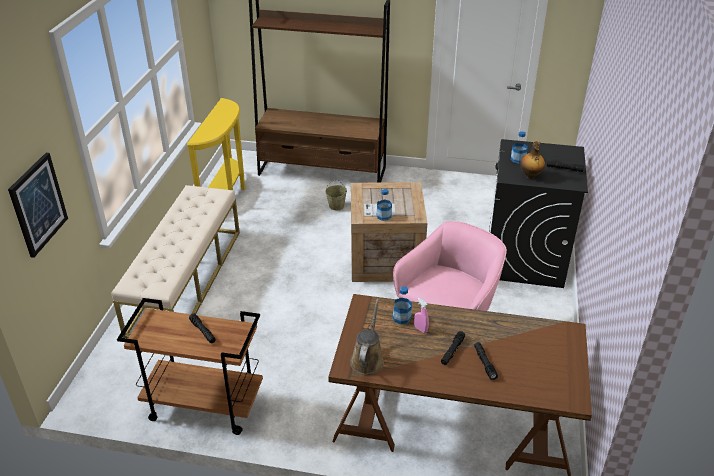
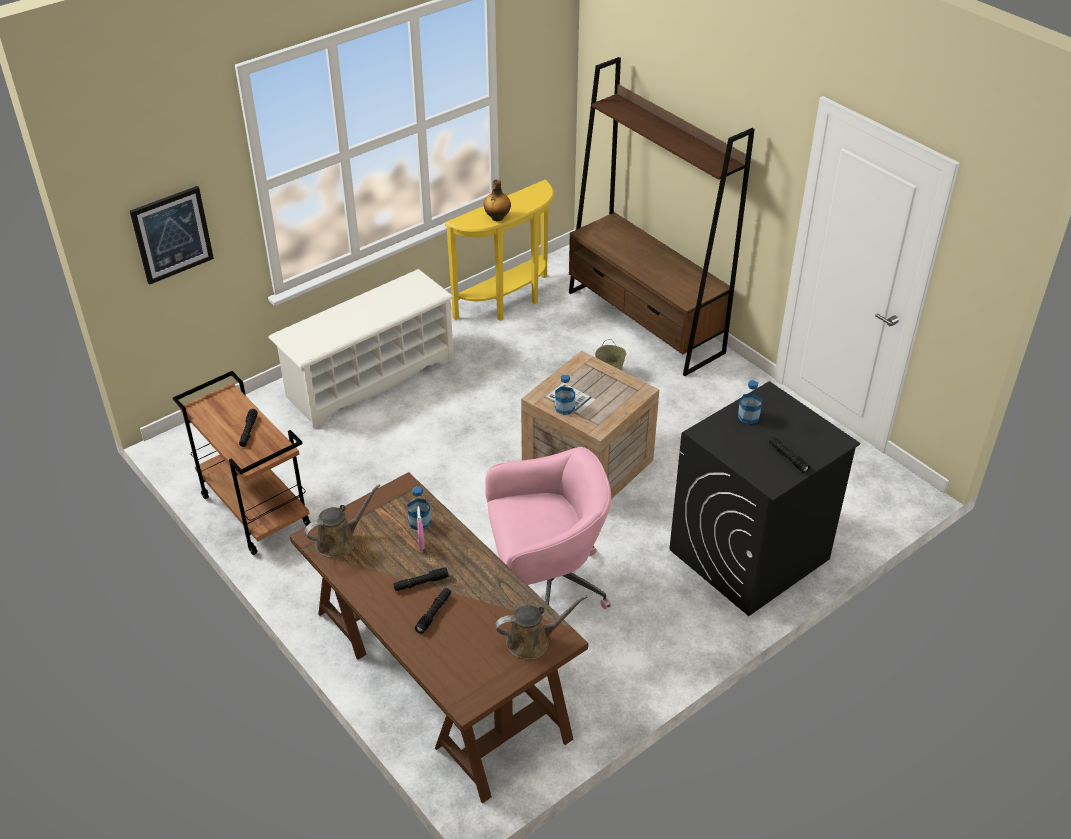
camera: 40 degrees right, 5 degrees up
(186, 280) = (370, 378): beige bench -> white shoe rack
(530, 176) = (732, 444): bottle -> bottle (497, 218)
(558, 342) = (532, 641): none -> brown watering can

